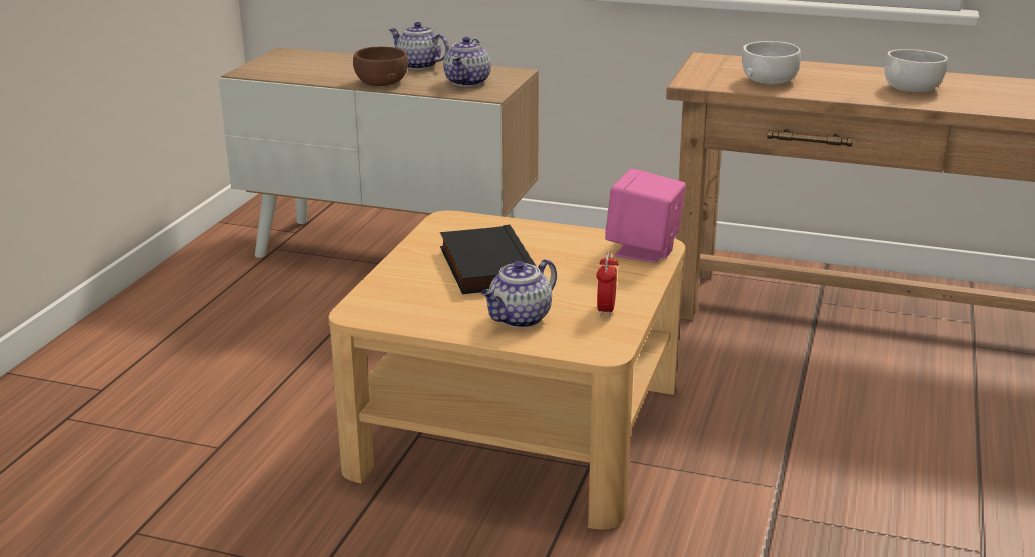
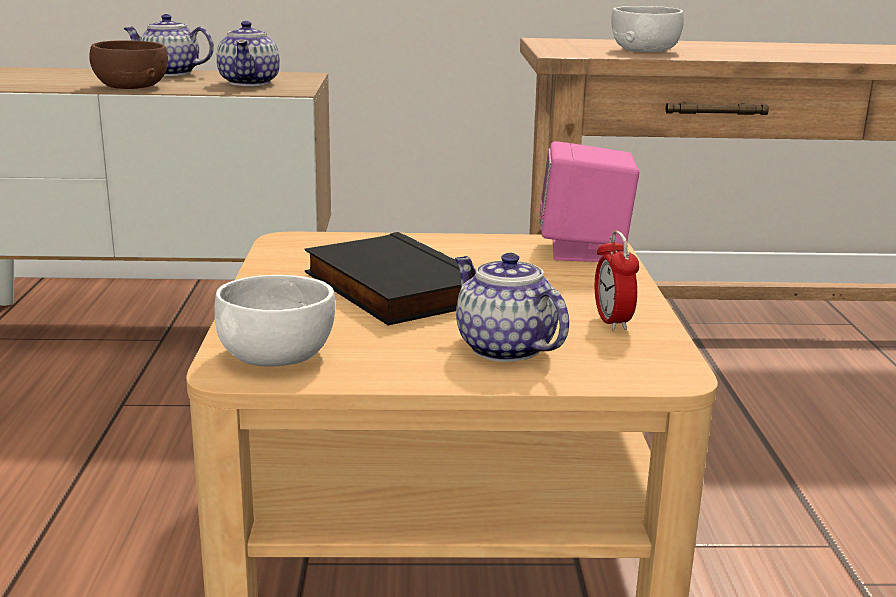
camera: 20 degrees left, 5 degrees down
(519, 319) = (503, 348): teapot -> teapot turned 120 degrees clockwise
(912, 88) = (803, 51): white bowl -> white bowl (277, 354)

